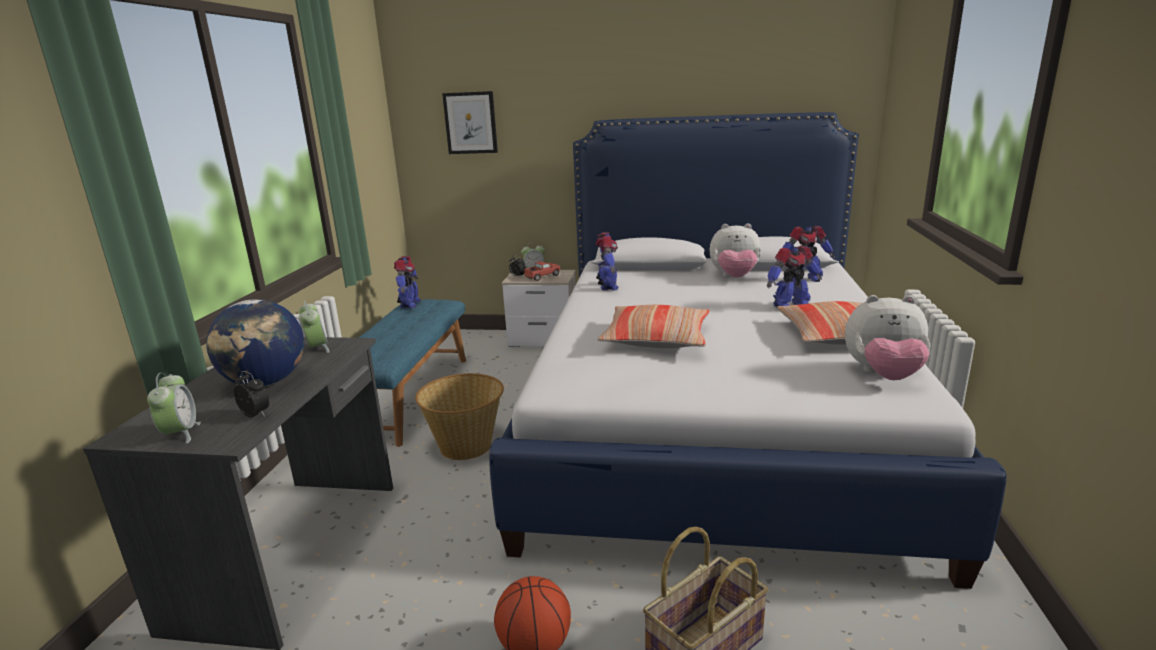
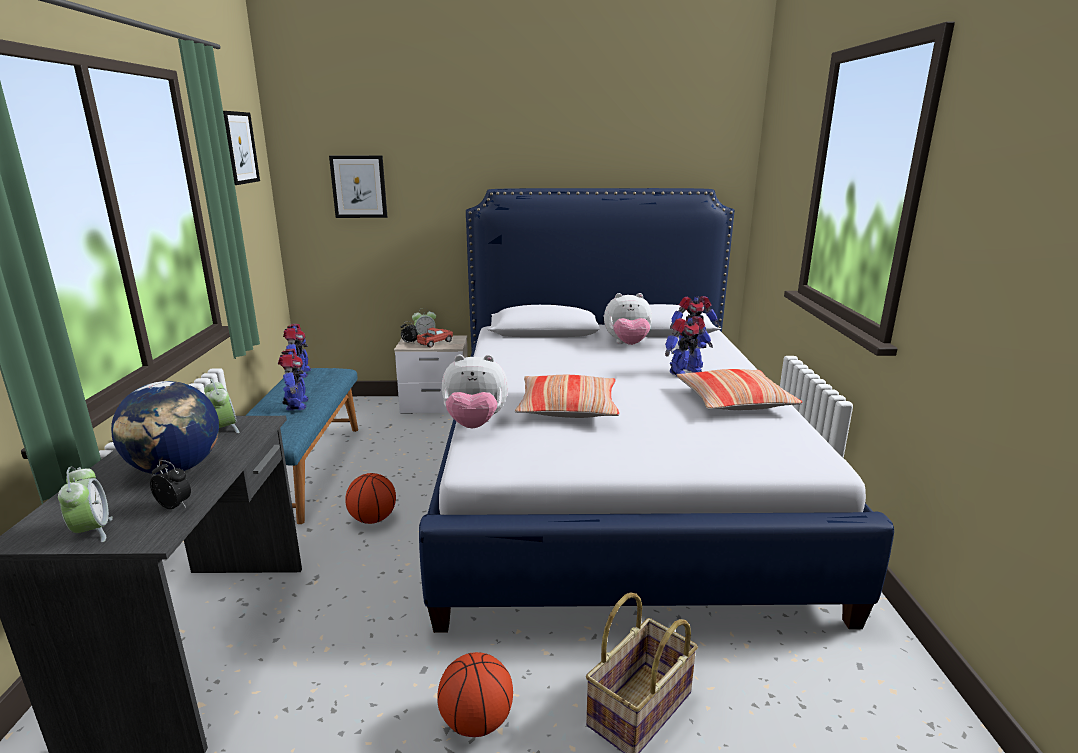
camera: 10 degrees left, 0 degrees up
(357, 88) = (240, 148): none -> picture
(466, 445) = (372, 519): basket -> basketball
(607, 286) = (508, 354): toy robot -> toy robot (296, 405)
(883, 375) = (781, 439): plush toy -> plush toy (475, 424)

